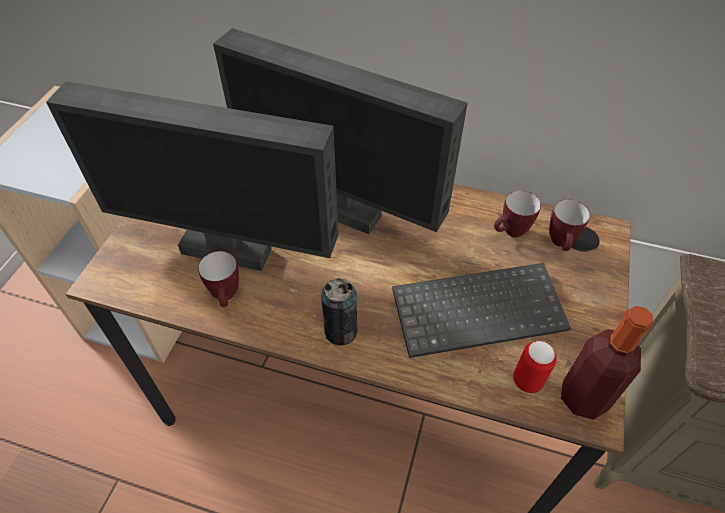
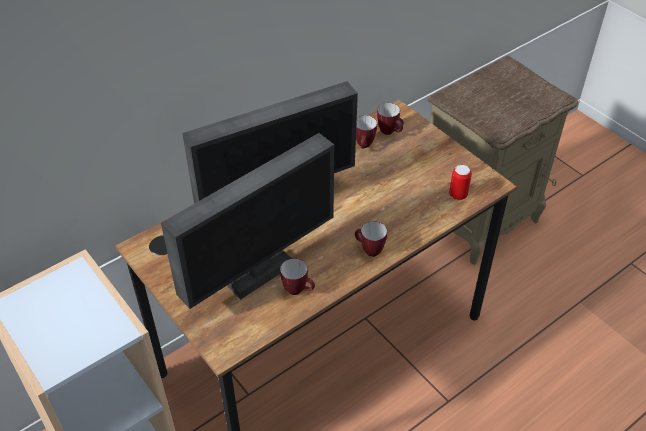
camera: 55 degrees left, 5 degrees down
(340, 331) = (368, 250): can -> mug
(479, 308) = (402, 187): keyboard -> none
(583, 398) = (482, 181): bottle -> none

